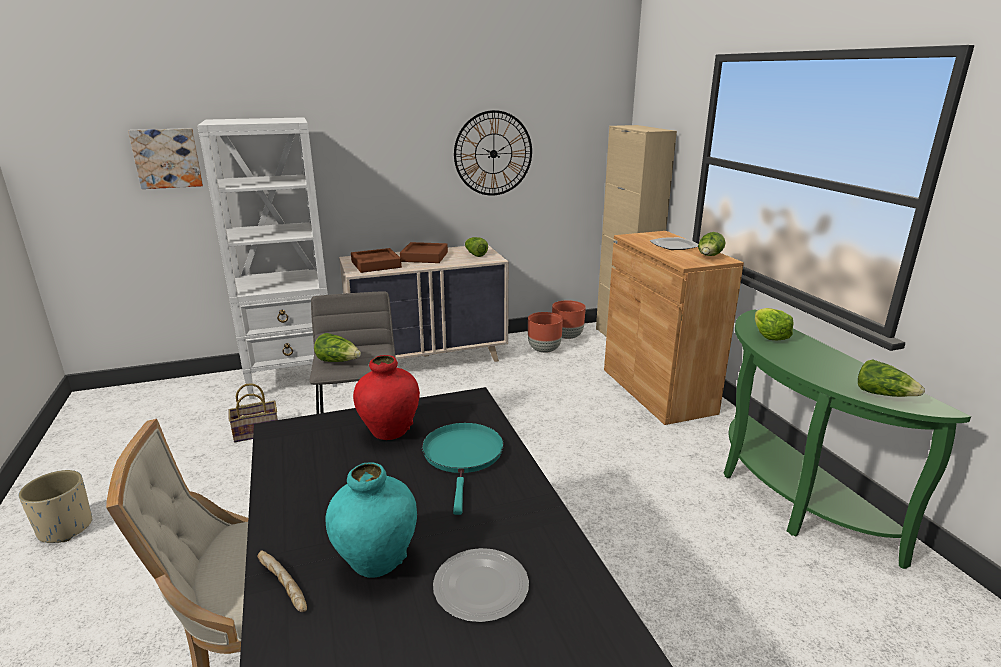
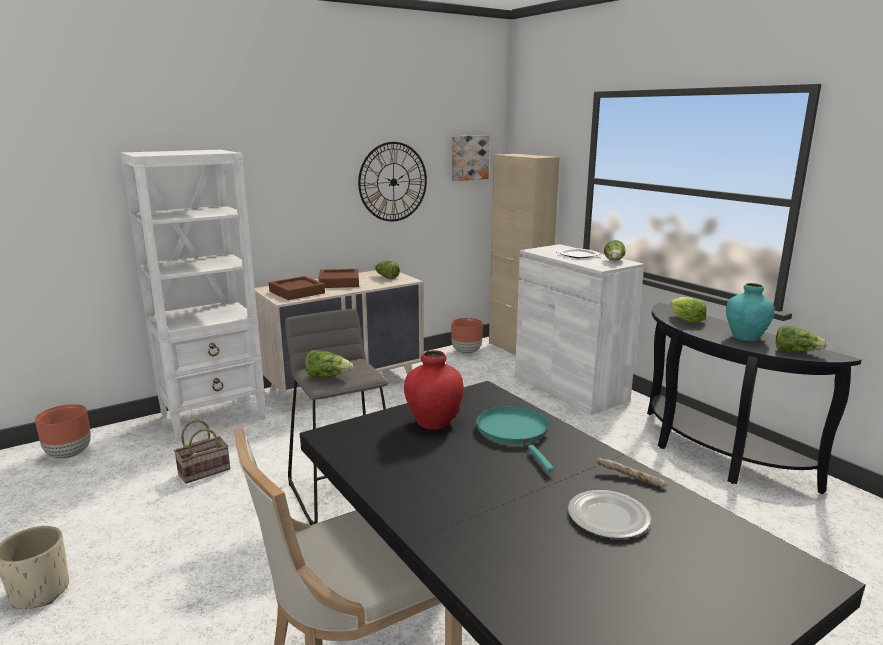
camera: 15 degrees left, 5 degrees down
(167, 158) = (76, 193): picture -> picture (469, 157)
(282, 588) = (447, 545): bread -> bread (630, 479)
(376, 561) = (509, 514): turquoise vase -> turquoise vase (745, 337)
(544, 350) = (451, 365): brown planter -> brown planter (69, 454)
(657, 390) = (570, 388): brown cabinet -> white cabinet
(784, 495) = (712, 455): green console table -> black console table

